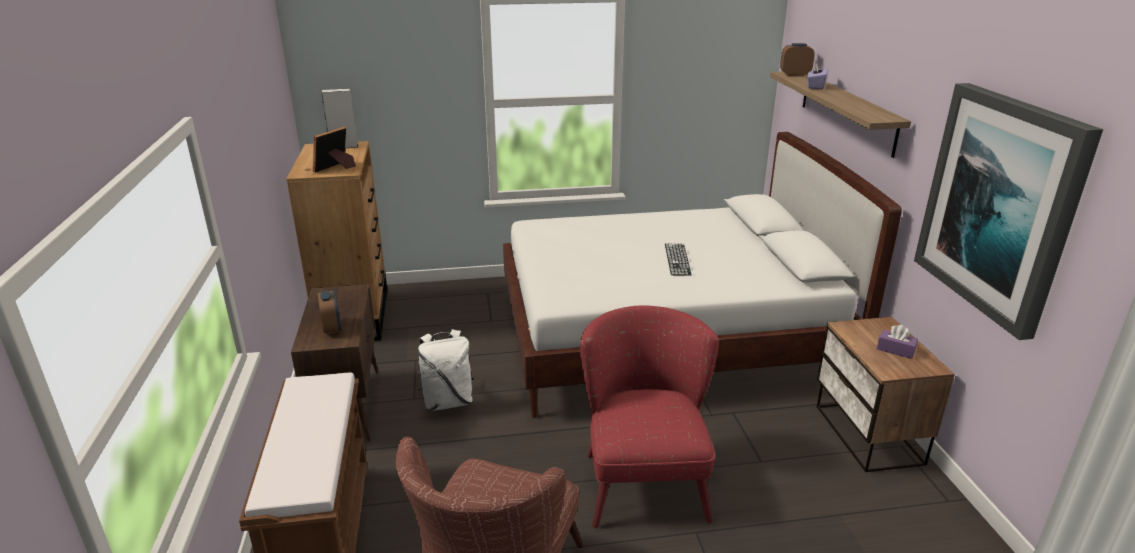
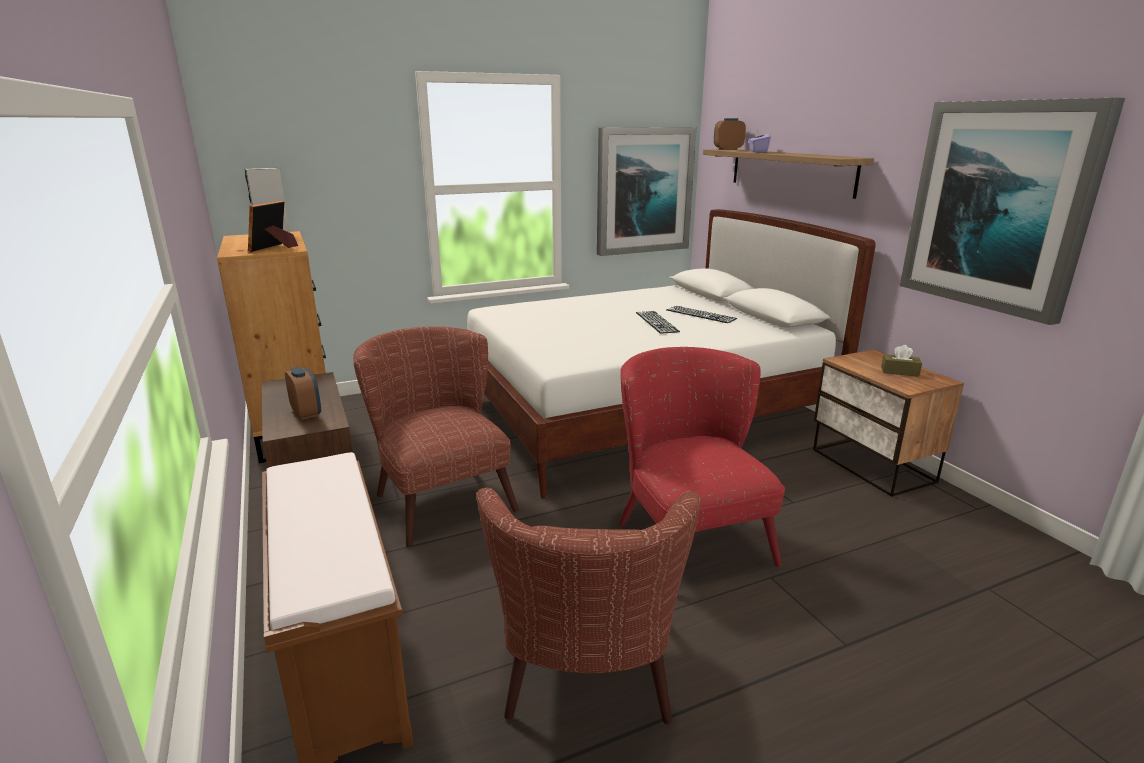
camera: 15 degrees left, 5 degrees down
(448, 401) = (440, 496): white backpack -> brown armchair
(712, 104) = (643, 191): none -> picture
(728, 253) = (700, 314): none -> keyboard
(895, 350) = (899, 371): purple tissue box -> brown tissue box

